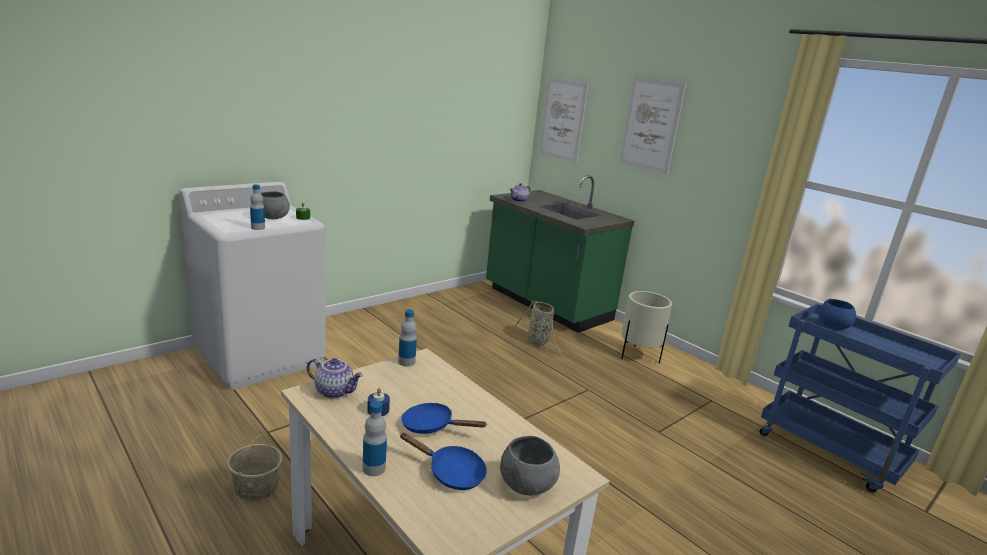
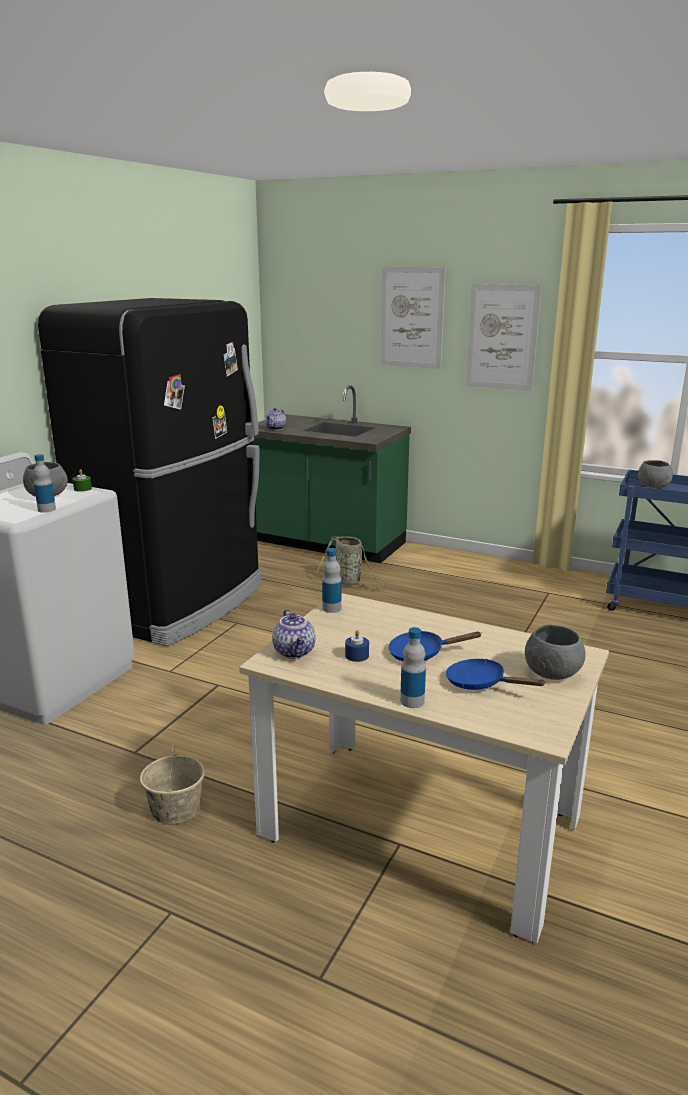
camera: 20 degrees left, 0 degrees up
(335, 391) = (295, 652): teapot -> teapot turned 75 degrees clockwise
(395, 323) = (178, 603): none -> black fridge
(451, 473) = (481, 684): blue frying pan -> blue frying pan turned 150 degrees counterclockwise
(563, 119) = (299, 327): picture -> picture (502, 337)
(638, 356) = (455, 570): beige planter -> none
(832, 326) = (652, 487): blue bowl -> grey bowl

